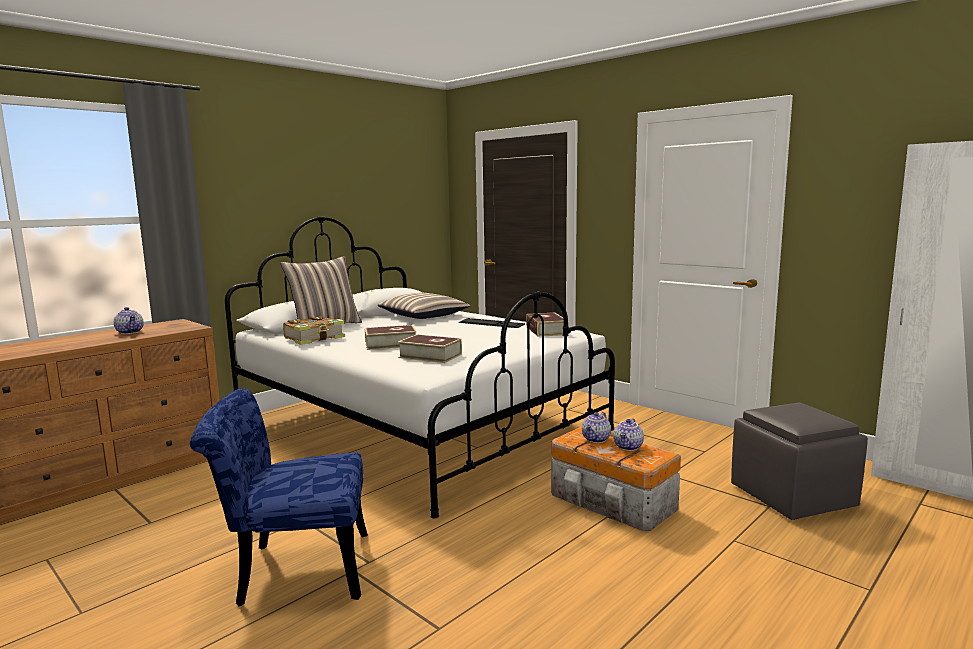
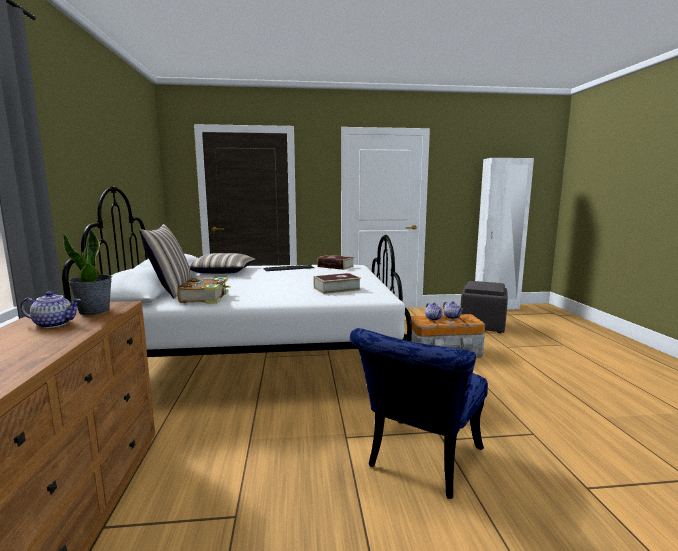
camera: 50 degrees left, 0 degrees up
(170, 328) = (95, 311): none -> potted plant
(390, 344) = (282, 289): book -> none

